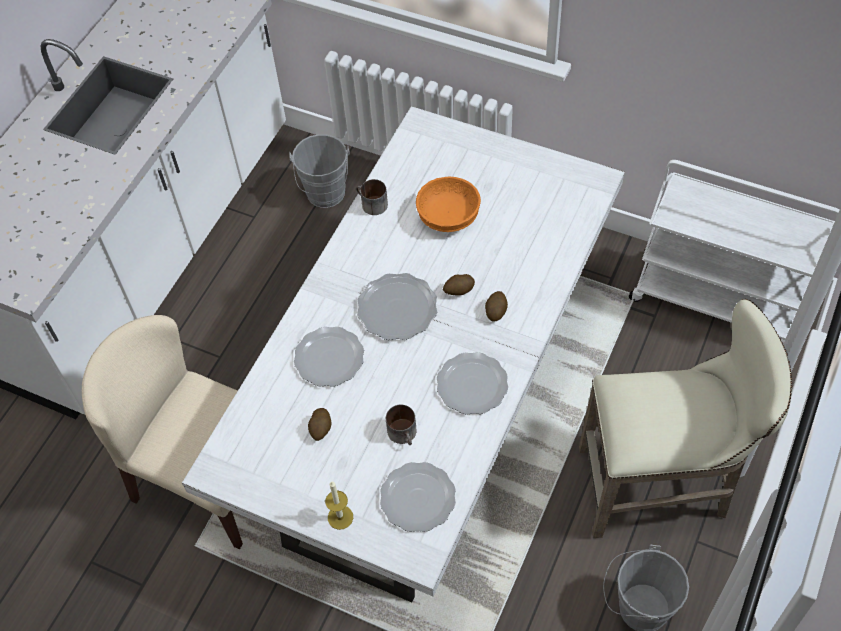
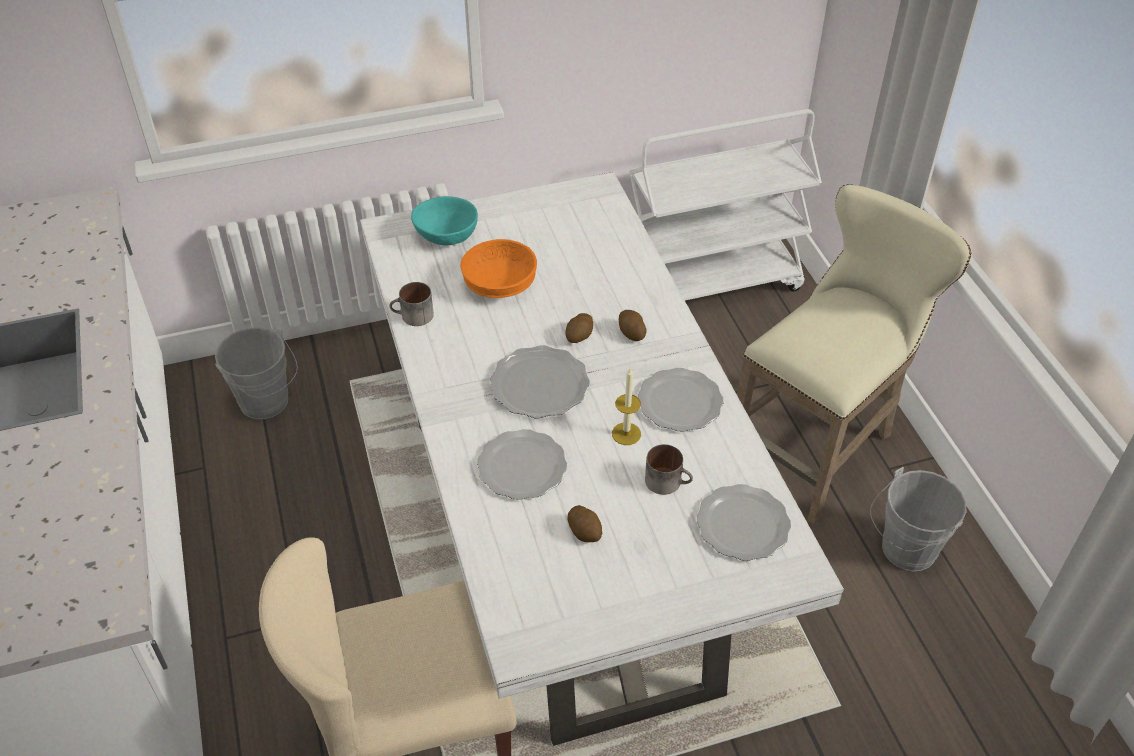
camera: 45 degrees left, 10 degrees down
(340, 517) = (693, 593): candle -> candle (626, 434)
(452, 155) = (447, 236): none -> turquoise bowl

